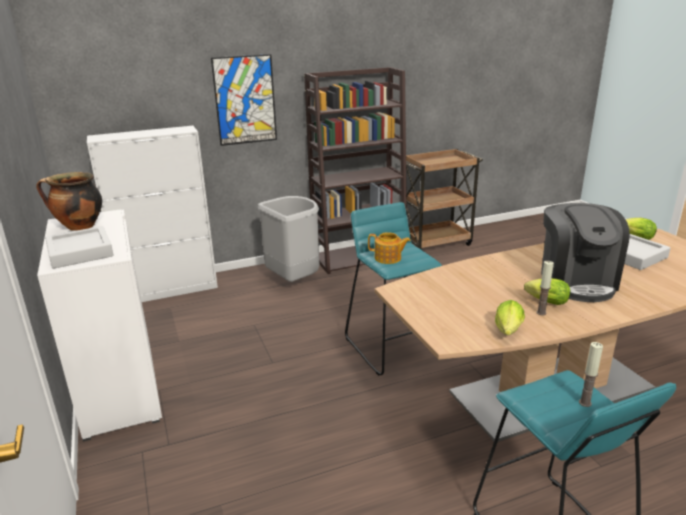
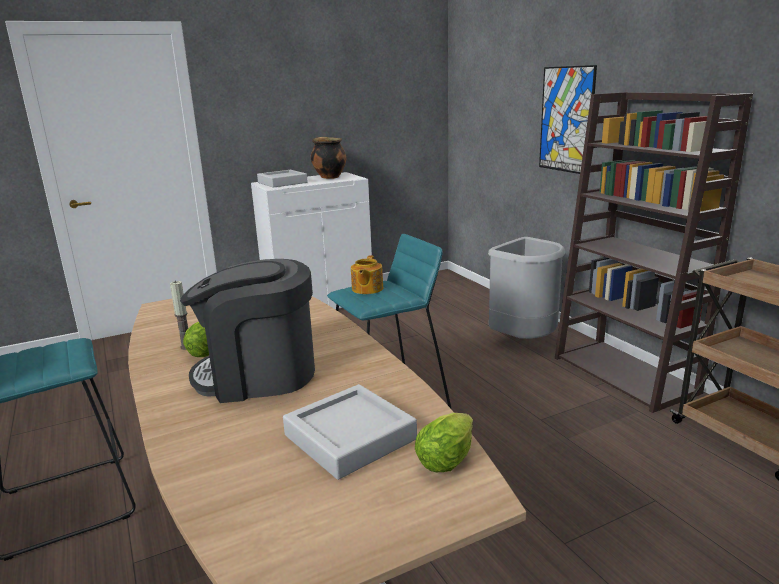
camera: 85 degrees right, 5 degrees down
(169, 290) = (472, 292): white cabinet -> none
(508, 332) = (157, 329): lettuce -> none
(585, 403) = (32, 368): candle -> none

